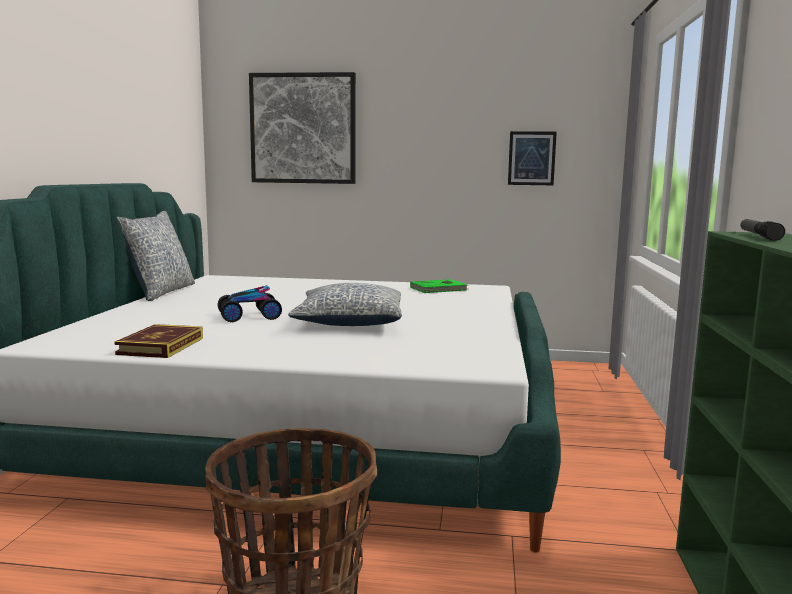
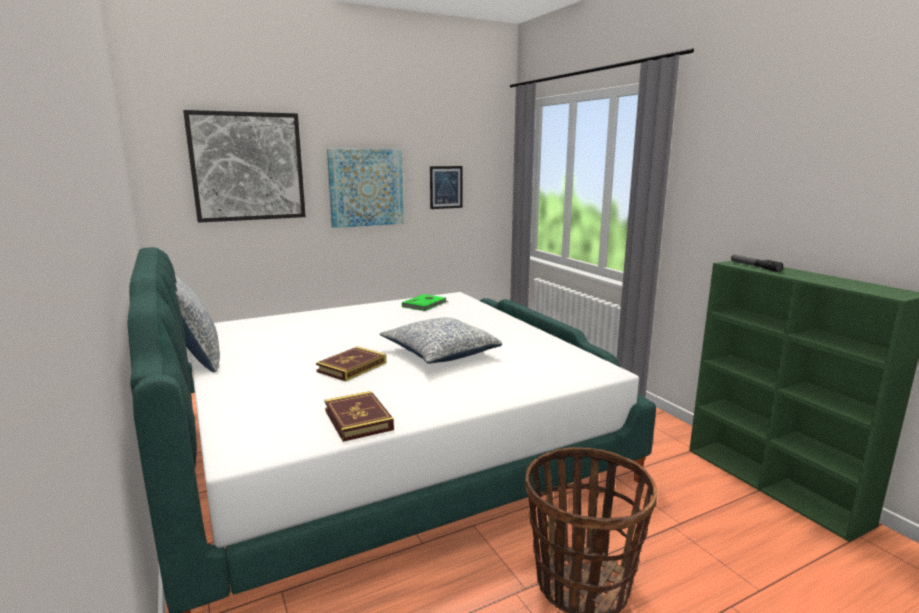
camera: 35 degrees left, 5 degrees up
(249, 316) = (352, 367): toy car -> book
(427, 154) = (366, 187): none -> picture

